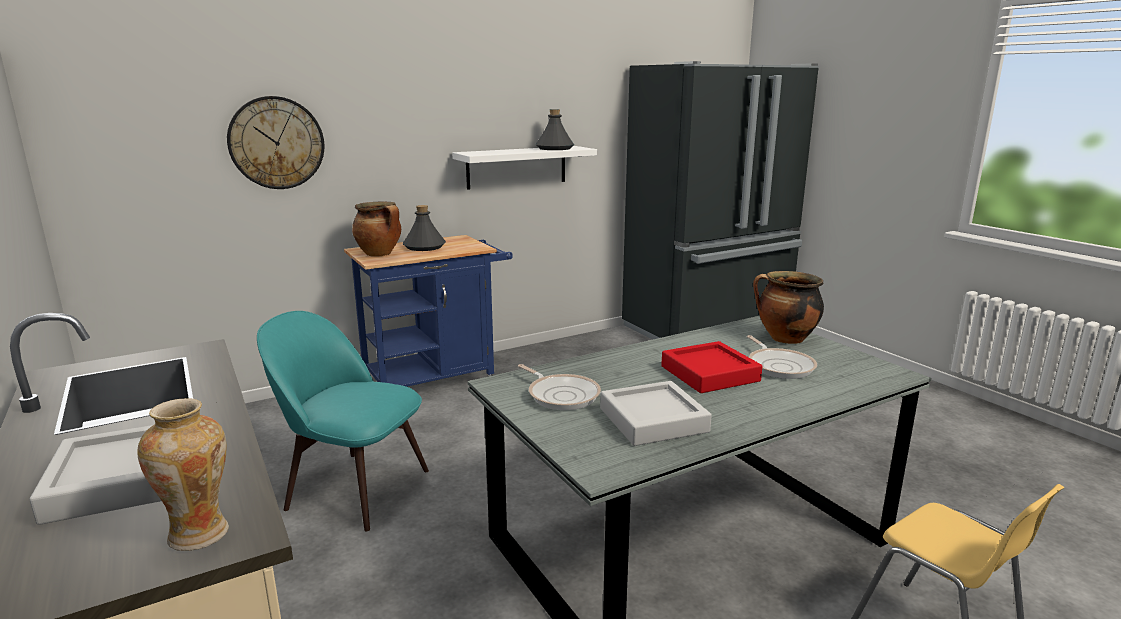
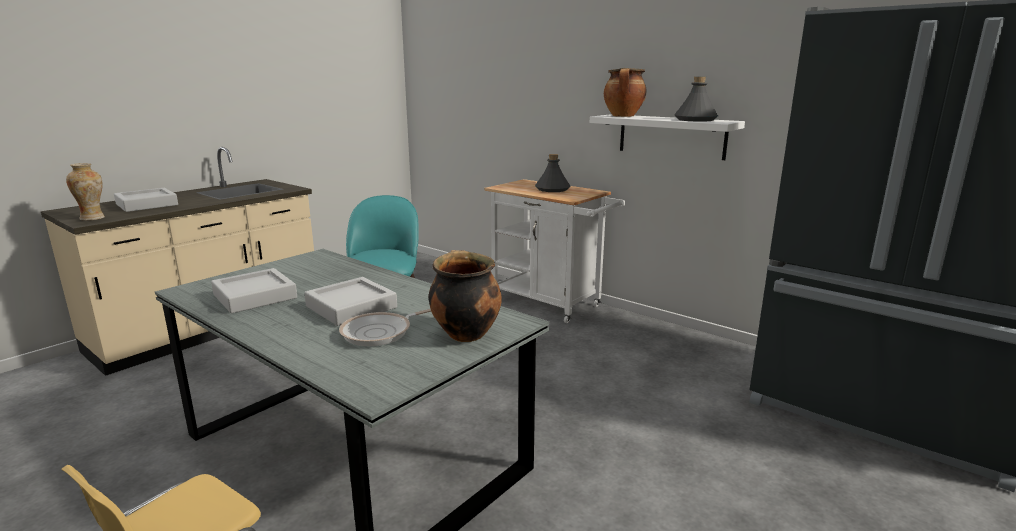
camera: 70 degrees right, 0 degrees up
(276, 143) = (498, 95): wall clock -> none
(380, 254) = (518, 185): cooking pot -> cooking pot (623, 116)
(437, 380) = (551, 304): blue cart -> white cart
(561, 395) = (300, 270): frying pan -> none
(709, 374) = (351, 307): red tray -> grey tray

